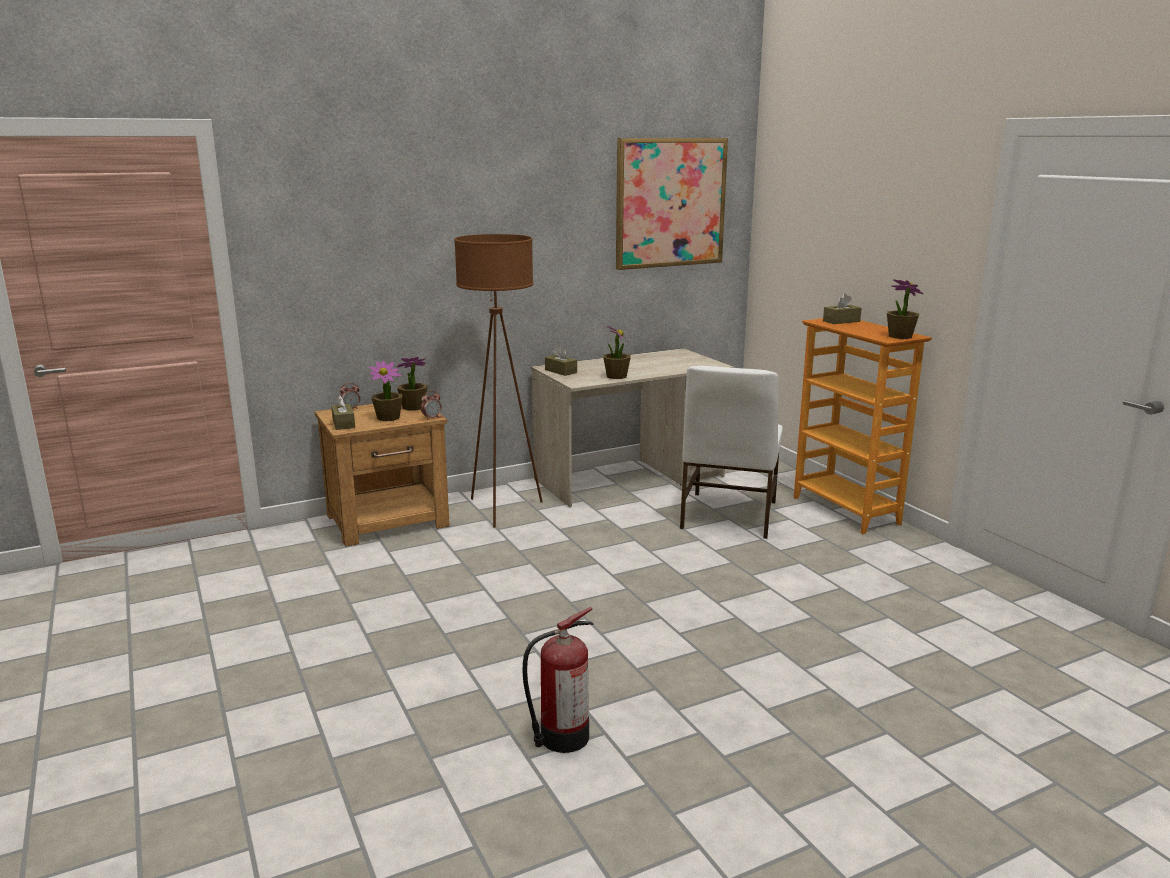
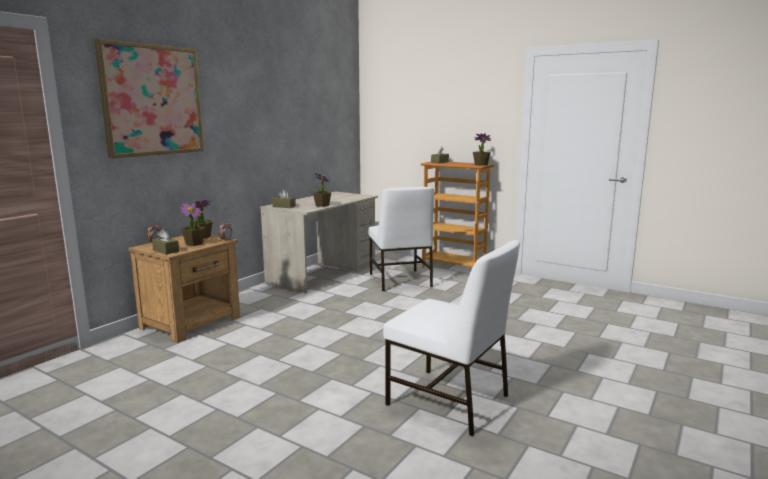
camera: 30 degrees left, 5 degrees down
(502, 509) = (264, 302): brown floor lamp -> none
(561, 738) = (449, 401): fire extinguisher -> white chair
(670, 203) = (323, 101): picture -> picture (153, 100)

